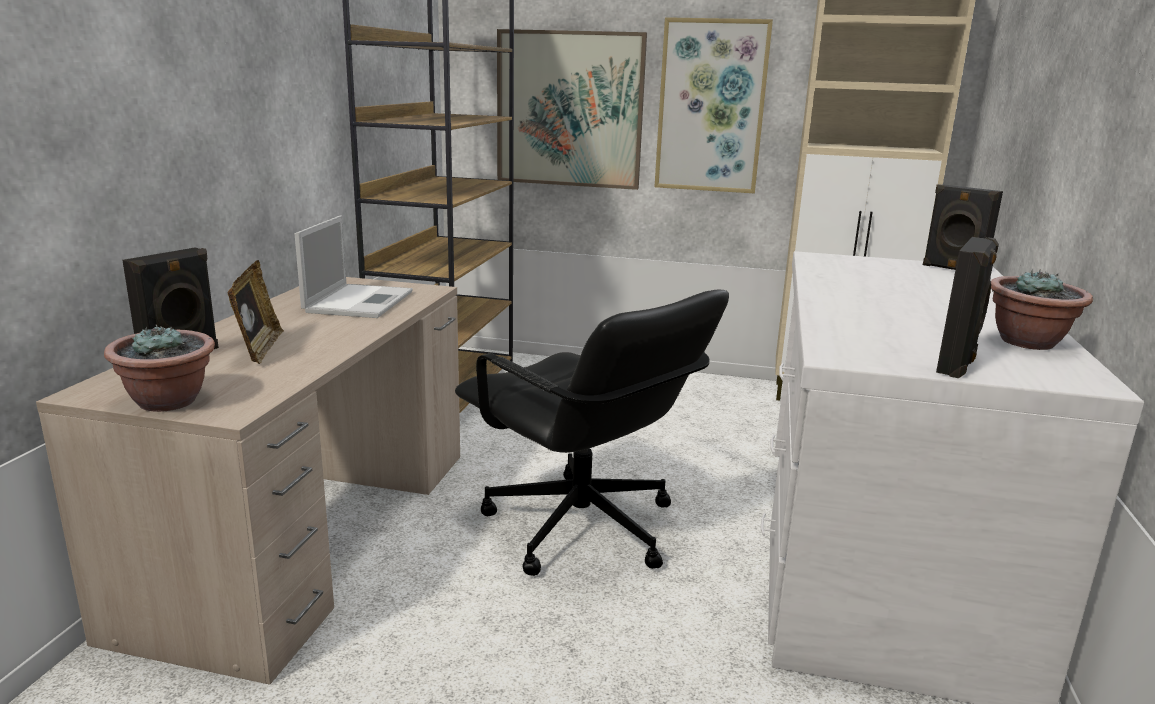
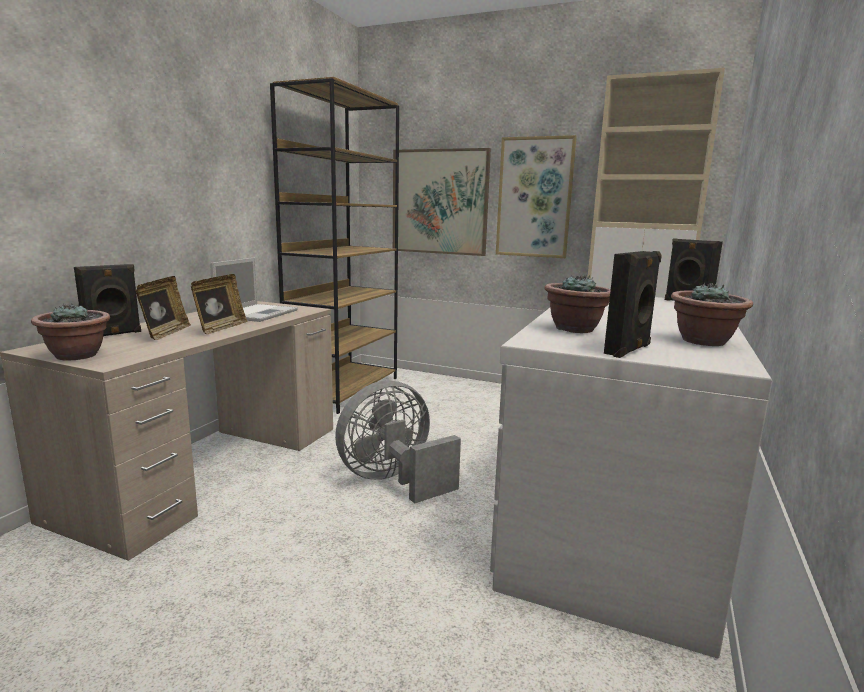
camera: 10 degrees right, 5 degrees down
(332, 334) = (220, 328): none -> picture frame
(581, 528) = (394, 481): black office chair -> grey fan
(865, 329) = (575, 329): none -> potted plant

